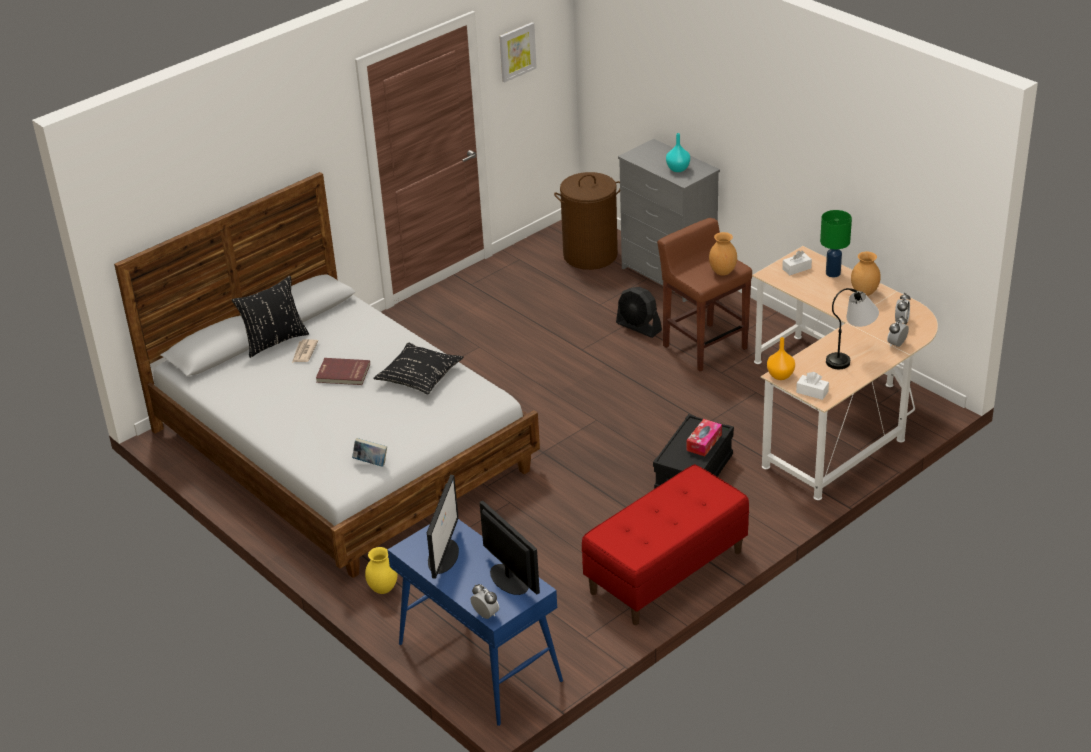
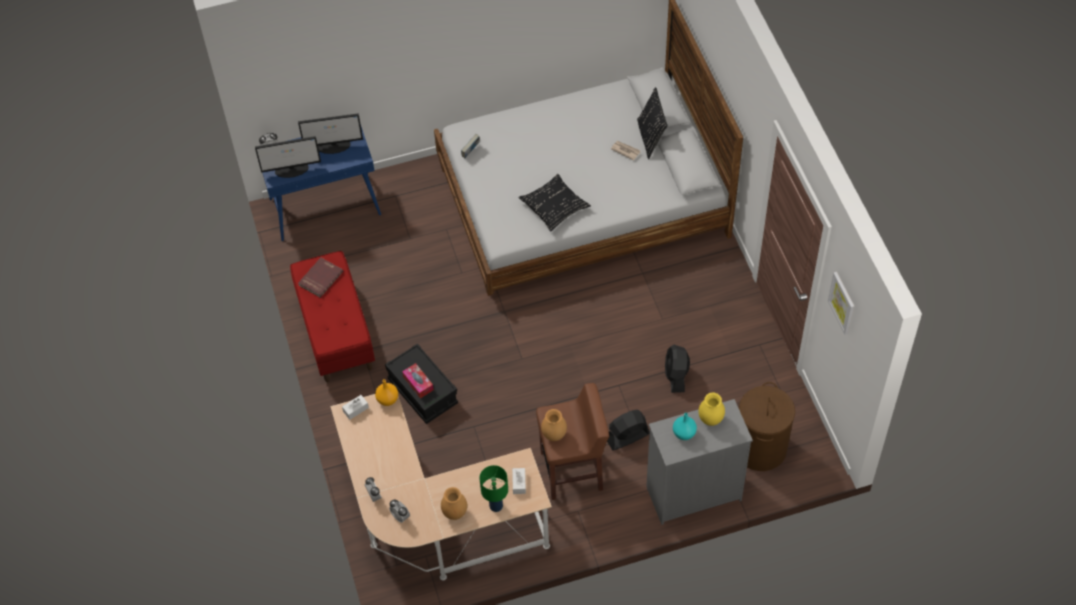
camera: 115 degrees right, 20 degrees up
(343, 374) = (583, 164): red book -> red book (320, 278)
(383, 589) = (421, 180): yellow vase -> yellow vase (710, 420)
(443, 556) = (334, 146): monitor -> monitor turned 45 degrees counterclockwise
(543, 320) = (676, 375): none -> black fan
(851, 356) = (379, 457): table lamp -> none

